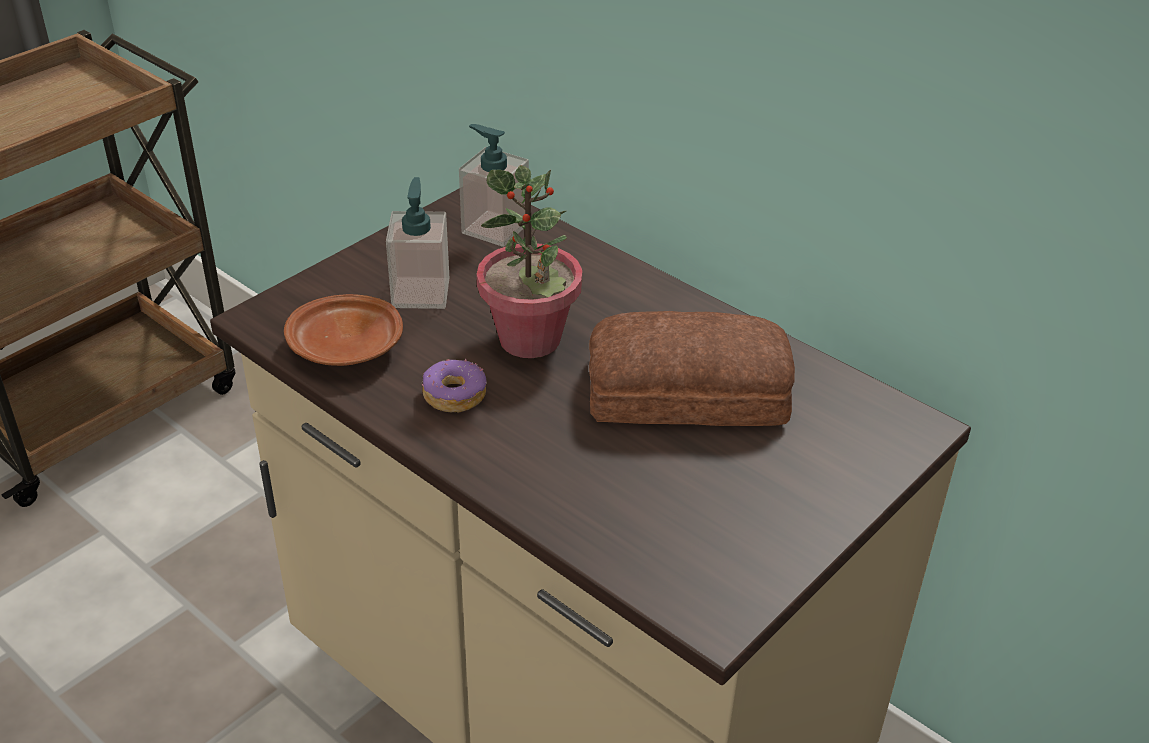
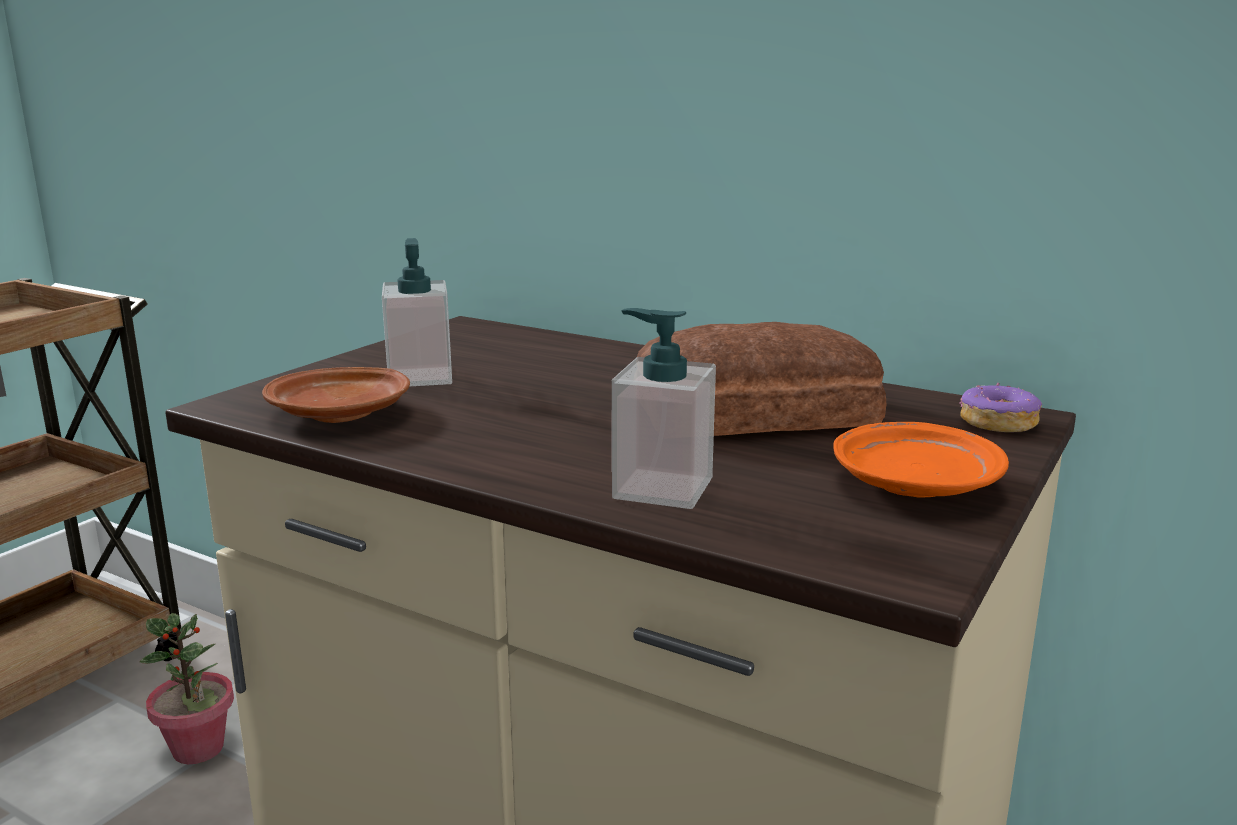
camera: 10 degrees left, 20 degrees down
(454, 395) = (483, 435): donut -> donut (997, 422)
(495, 228) = (489, 338): soap dispenser -> soap dispenser (662, 488)
(530, 340) = (558, 395): potted plant -> potted plant (198, 749)
(771, 513) = (915, 484): none -> orange plate

